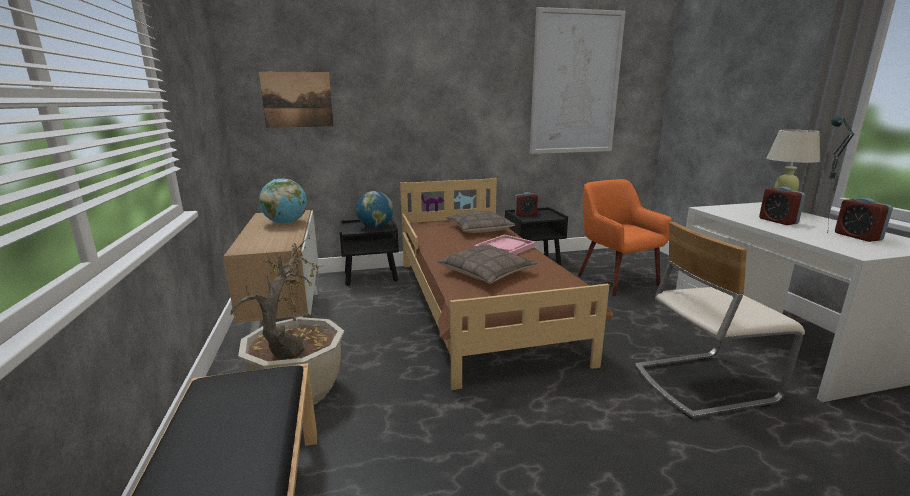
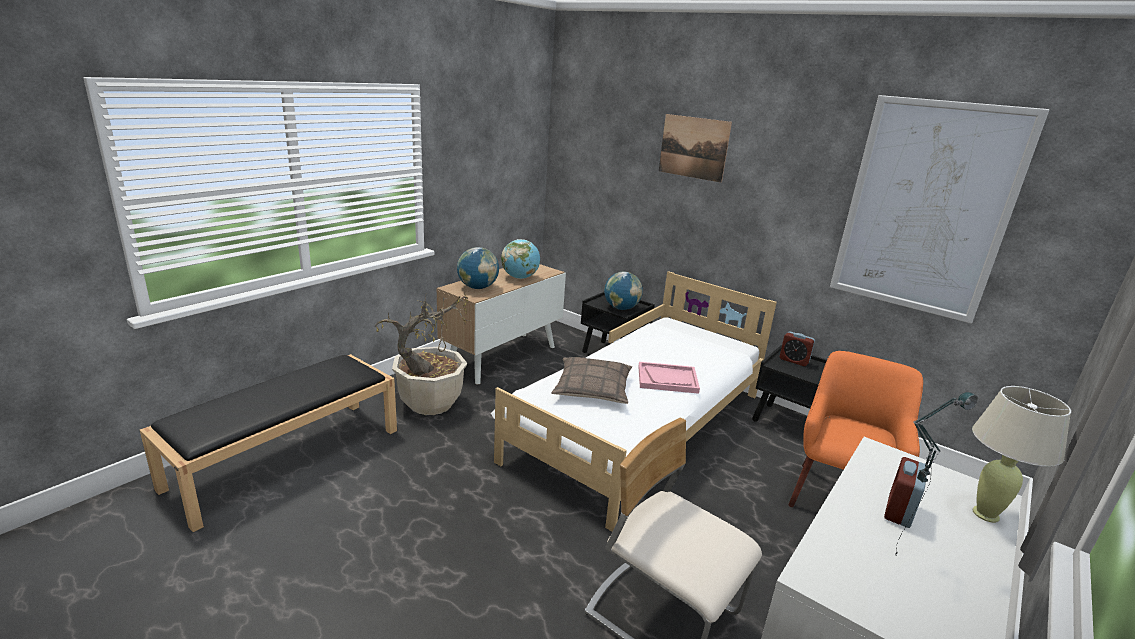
camera: 50 degrees right, 5 degrees up
(268, 241) = (478, 287): none -> globe
(297, 100) = (597, 167): picture -> picture (693, 147)
(479, 229) = (700, 351): pillow -> none
(480, 305) = (640, 427): brown bed -> white bed
(857, 236) = (915, 585): alarm clock -> none

